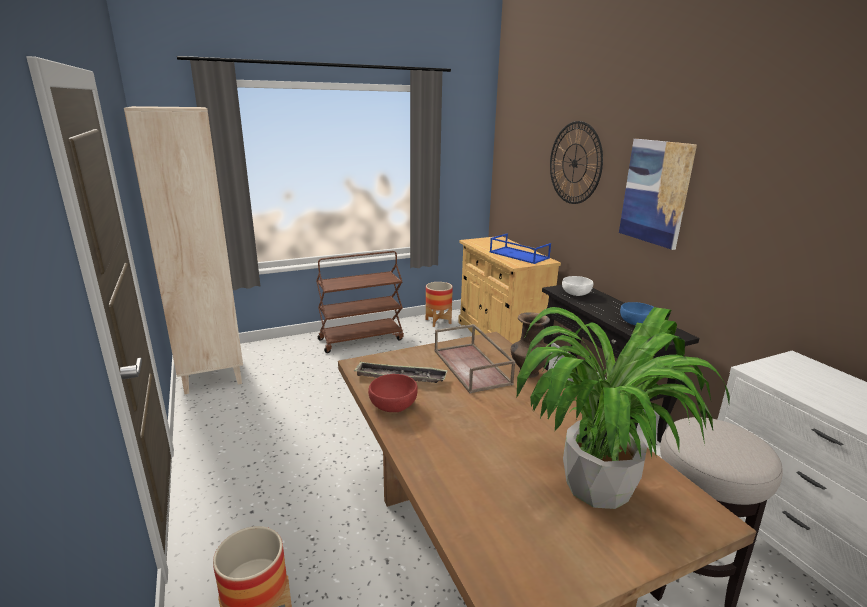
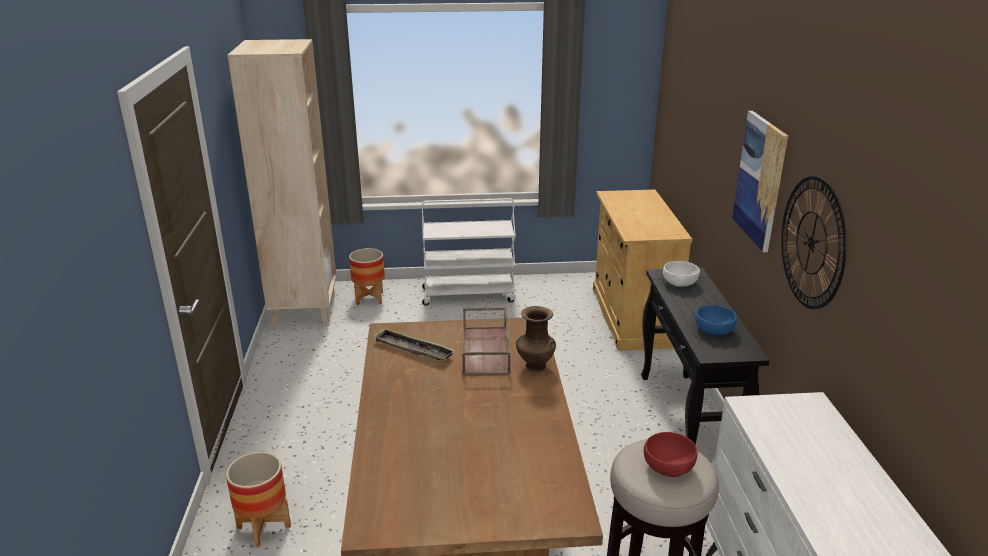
camera: 20 degrees right, 5 degrees up
(361, 339) = (469, 294): brown cart -> white cart
(393, 404) = (389, 373): red bowl -> red bowl (668, 466)
(438, 321) = (569, 285): planter -> planter (369, 298)
(518, 255) = (648, 222): blue tray -> none
(574, 163) = (712, 121): wall clock -> wall clock (812, 242)
(597, 487) = (502, 474): potted plant -> none

